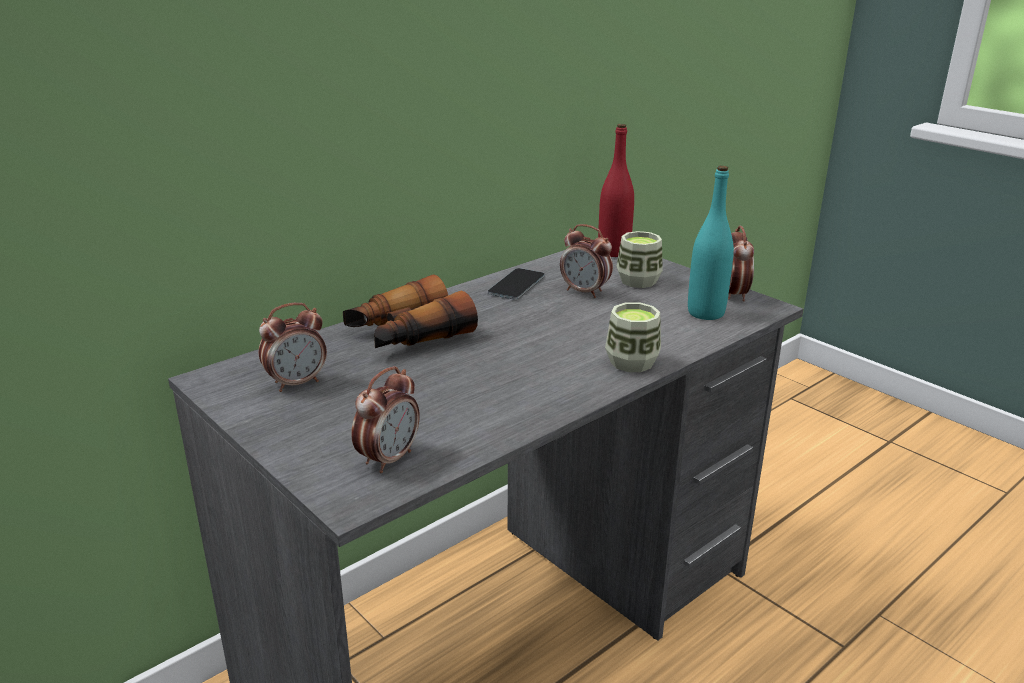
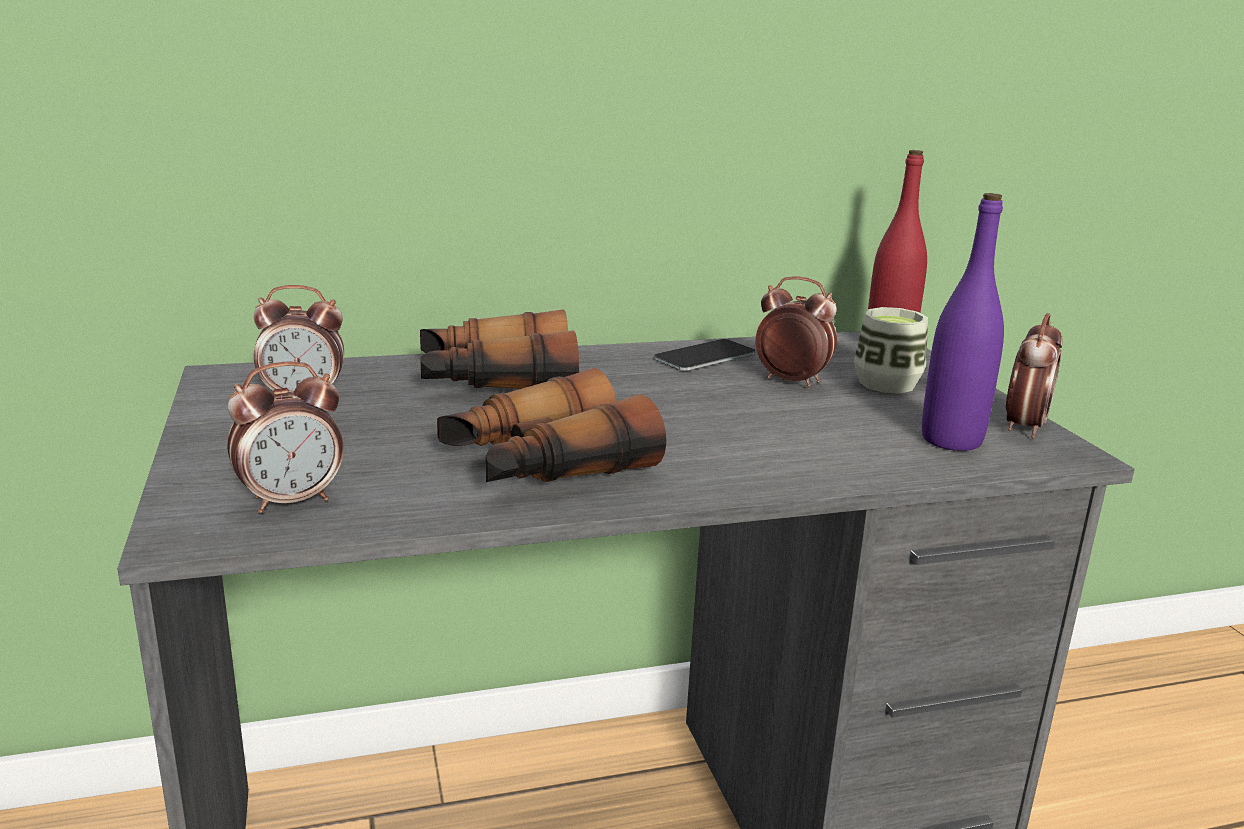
camera: 25 degrees right, 5 degrees down
(509, 390) = (544, 465): none -> binoculars
(585, 292) = (791, 381): alarm clock -> alarm clock turned 150 degrees clockwise
(631, 362) = (760, 473): cup -> none
(706, 313) = (951, 440): turquoise bottle -> purple bottle

